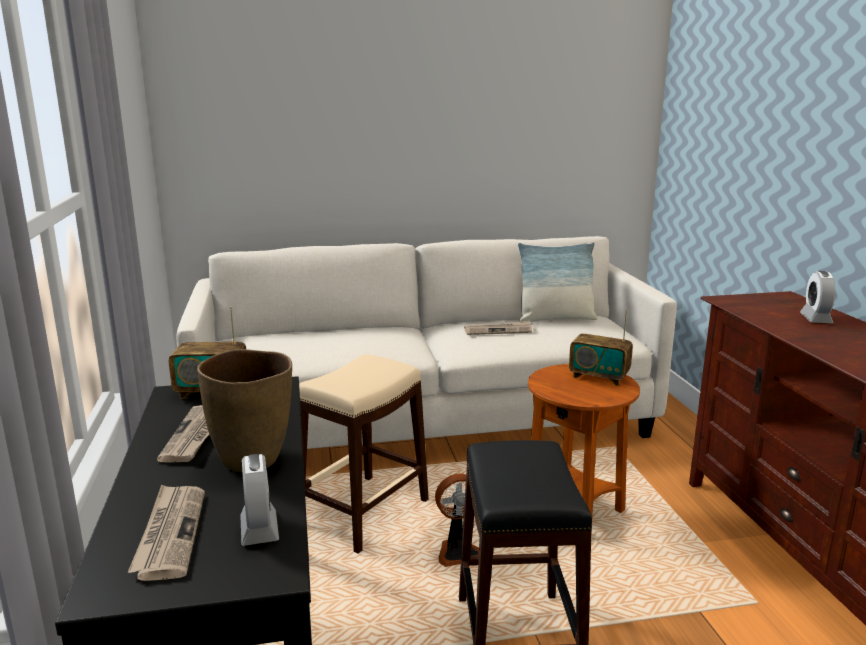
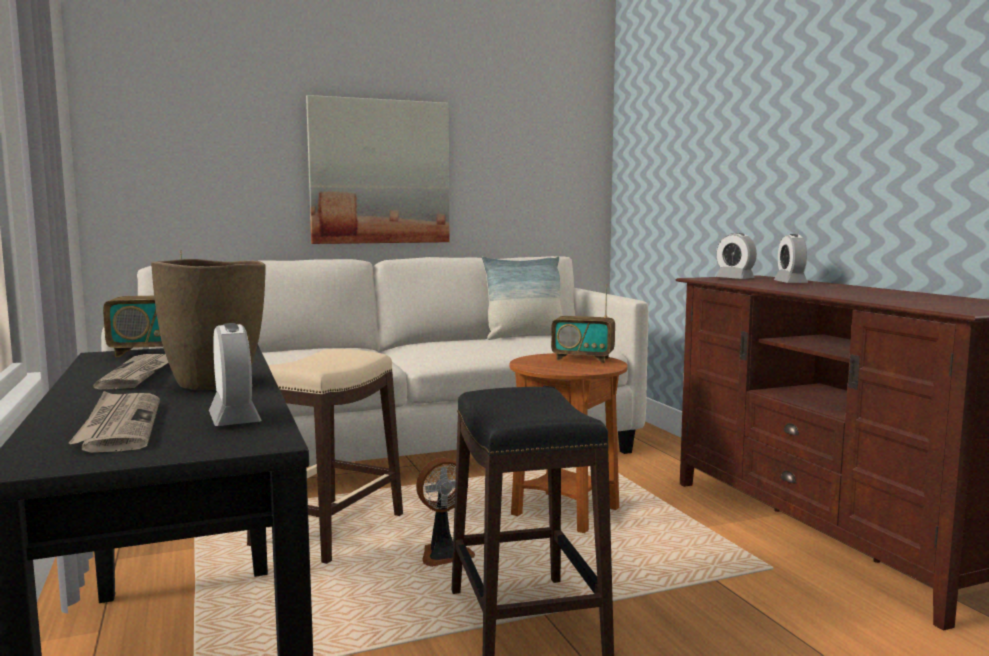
camera: 10 degrees left, 10 degrees down
(425, 153) = (379, 172): none -> picture
(498, 330) = (467, 343): newspaper -> none
(761, 303) = (735, 279): none -> alarm clock

